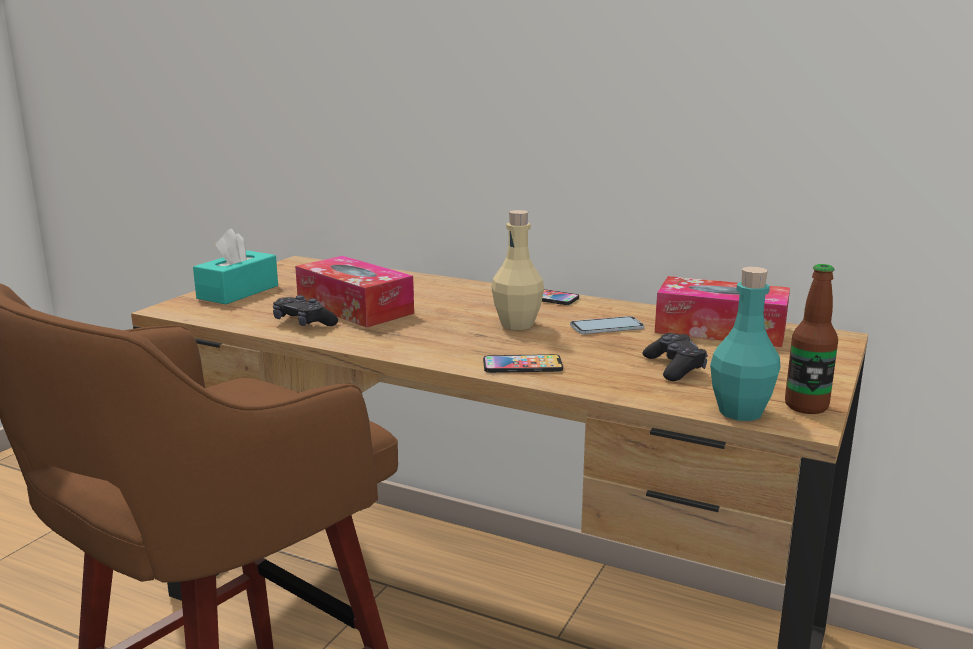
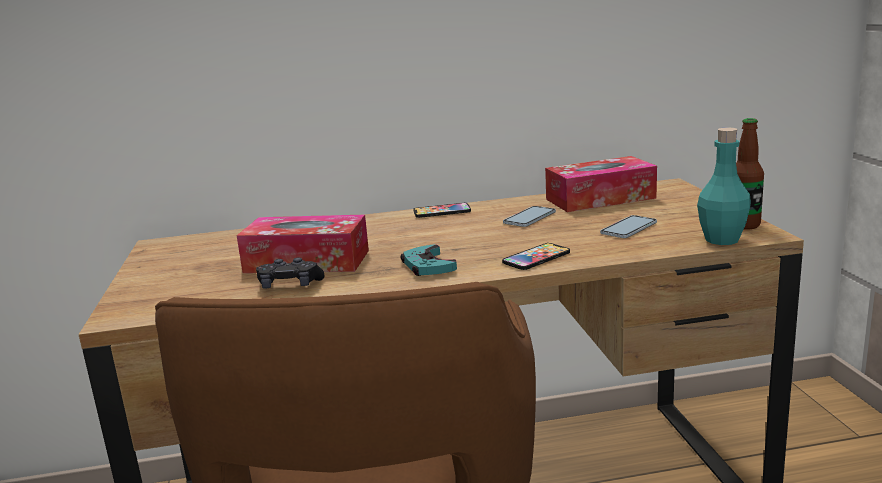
camera: 35 degrees left, 0 degrees up
(238, 292) = (158, 283): turquoise tissue box -> none
(424, 342) = (427, 266): none -> turquoise game controller
(517, 324) = (466, 234): beige bottle -> none
(674, 367) = (629, 228): black game controller -> phone

